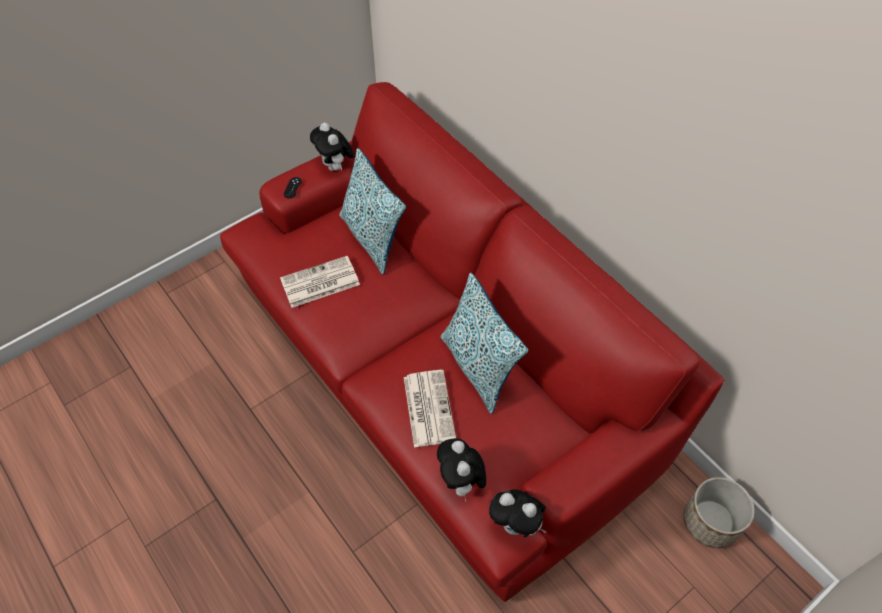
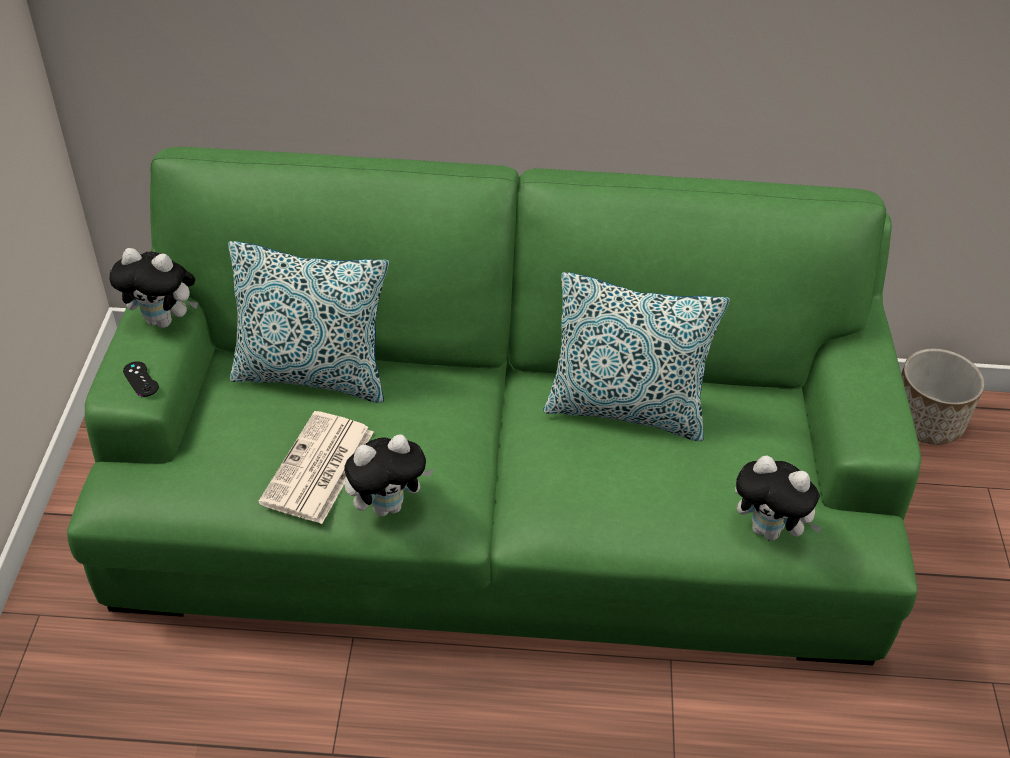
camera: 50 degrees left, 10 degrees down
(428, 407) = (635, 489): newspaper -> none
(442, 364) = (500, 495): red sofa -> green sofa
(516, 525) = (868, 522): plush toy -> plush toy (388, 505)

